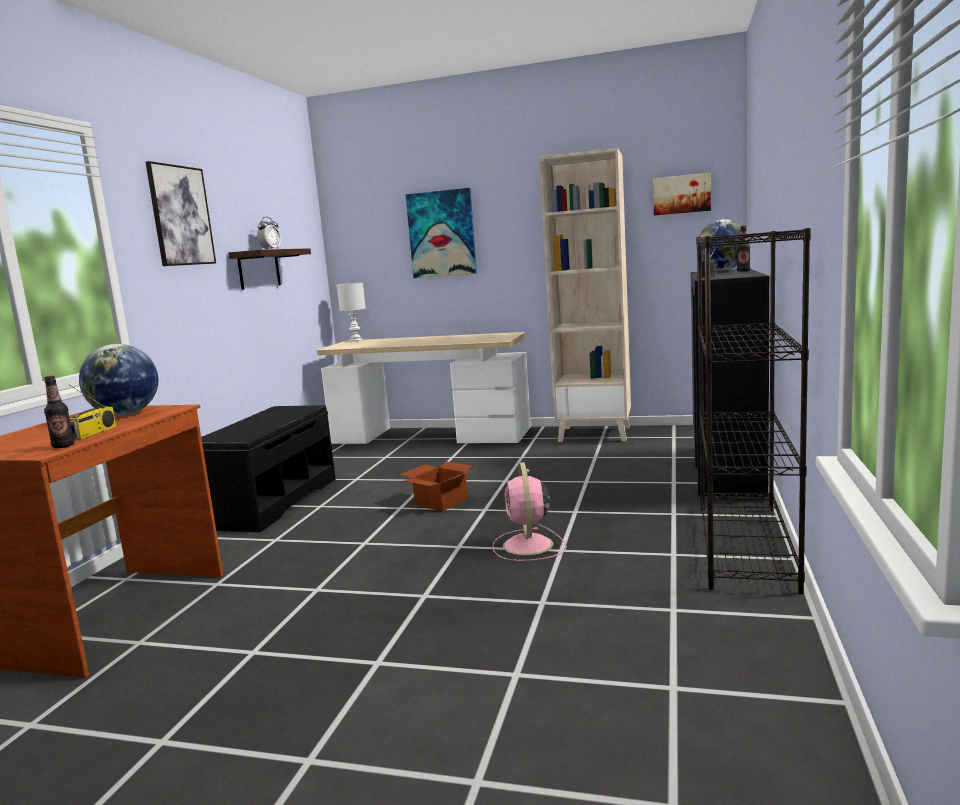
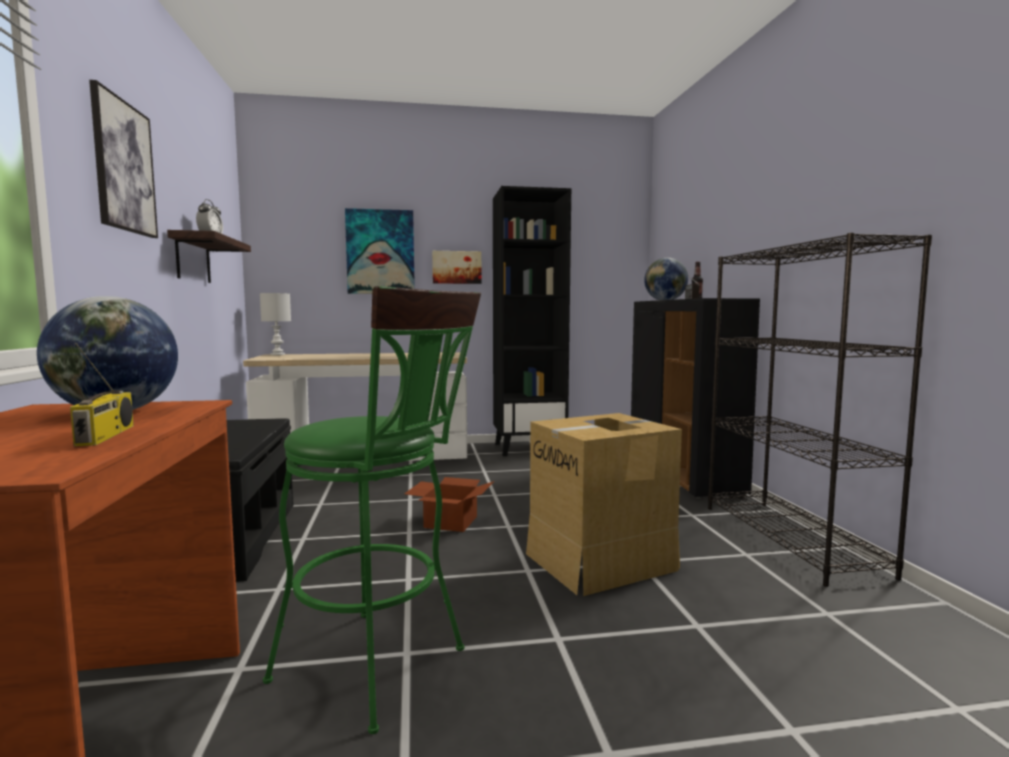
camera: 25 degrees left, 5 degrees down
(63, 446) = (74, 457): bottle -> none
(293, 596) = (381, 669): none -> green stool
(528, 546) = (601, 561): pink fan -> cardboard box
(595, 434) = (529, 448): beige bookcase -> black bookcase
(681, 194) = (601, 240): picture -> picture (456, 267)

